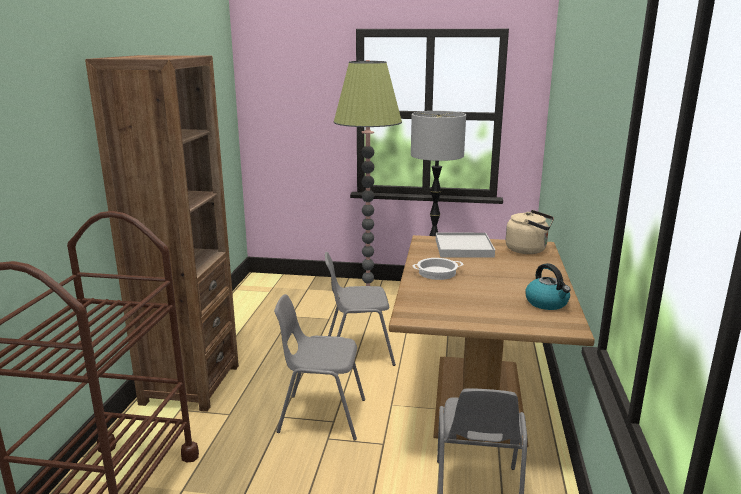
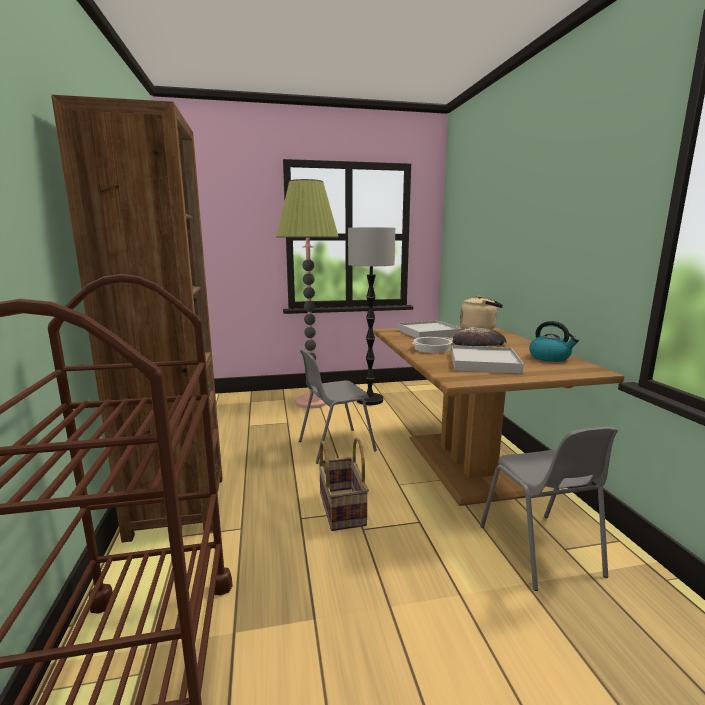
camera: 20 degrees left, 5 degrees down
(321, 416) = (341, 508): grey chair -> basket
(465, 300) = (484, 363): none -> white tray
(497, 271) = (479, 343): none -> bread

